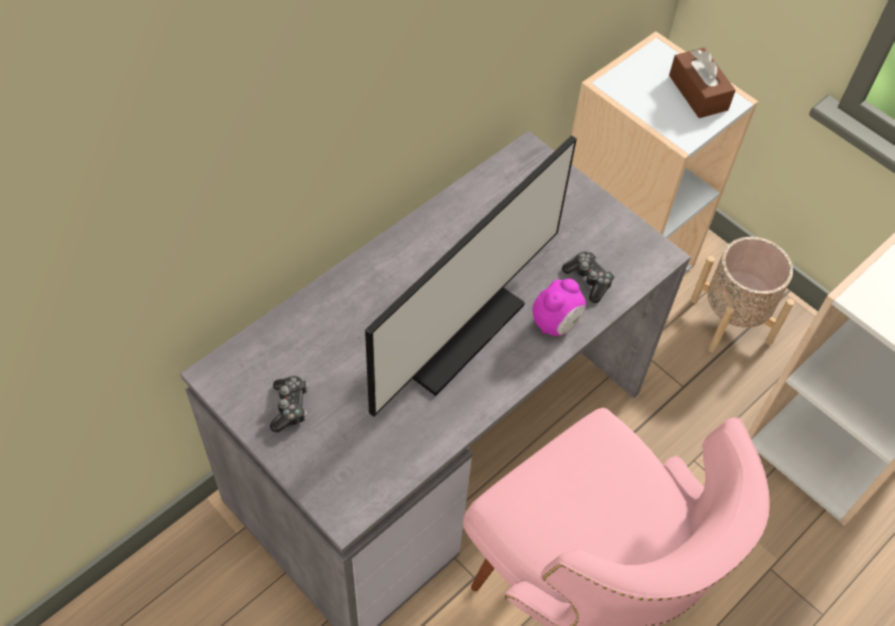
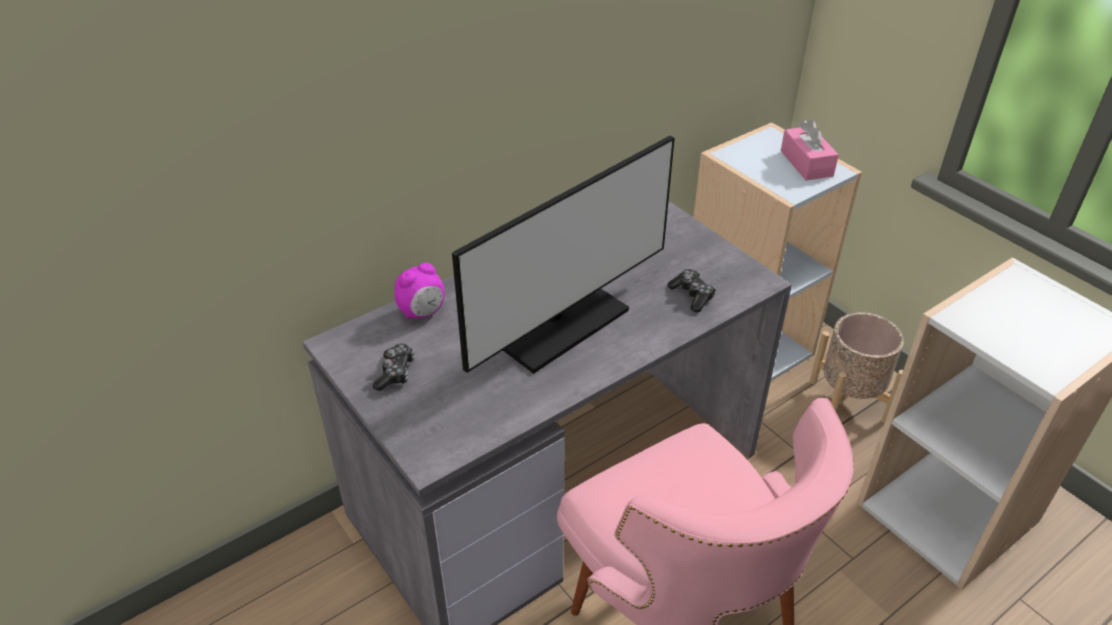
camera: 10 degrees right, 15 degrees down
(556, 324) = (657, 326): alarm clock -> alarm clock (422, 312)
(698, 92) = (806, 163): brown tissue box -> pink tissue box

